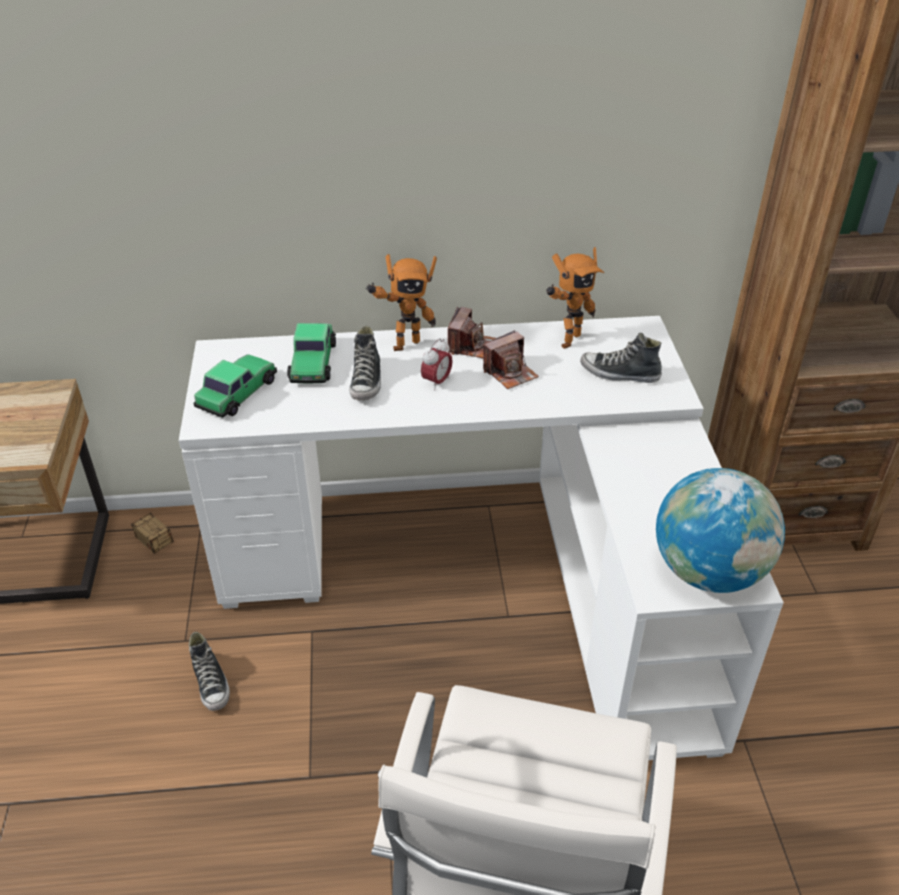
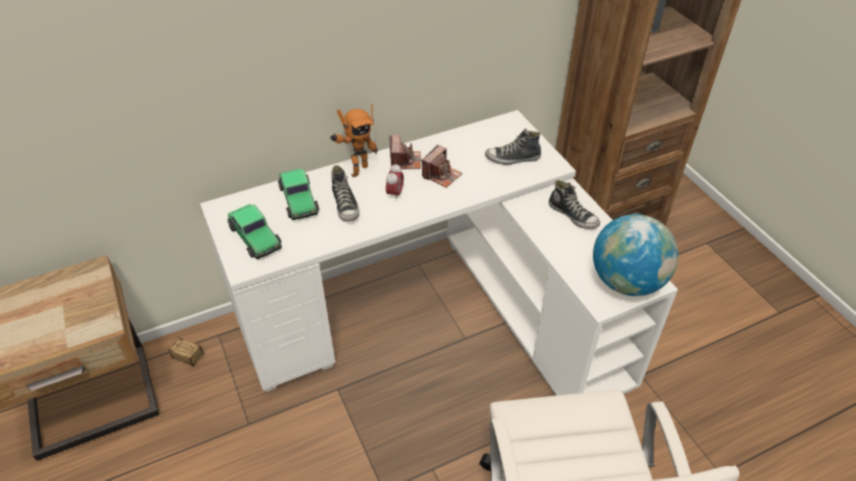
camera: 20 degrees left, 5 degrees up
(211, 683) = (283, 448): shoe -> shoe (573, 215)
(237, 392) = (255, 237): toy car -> toy car turned 135 degrees clockwise
(567, 340) = (466, 141): toy robot -> none

